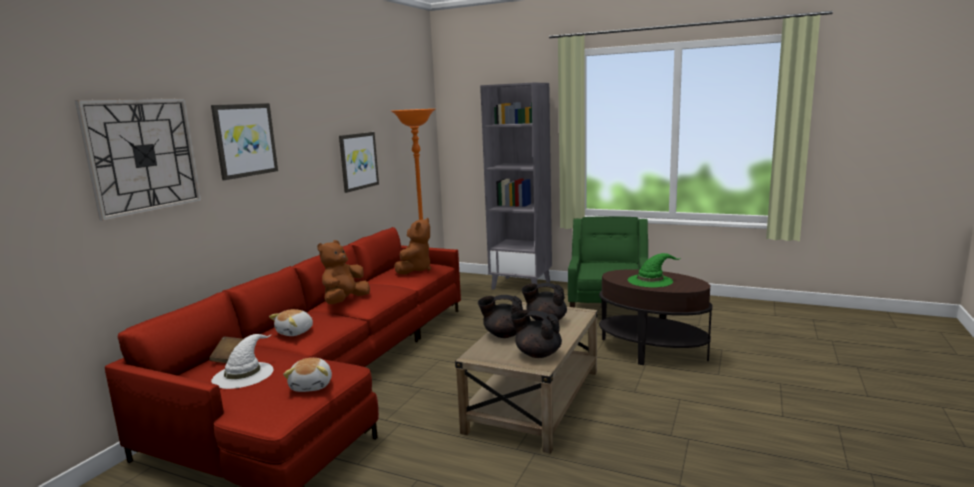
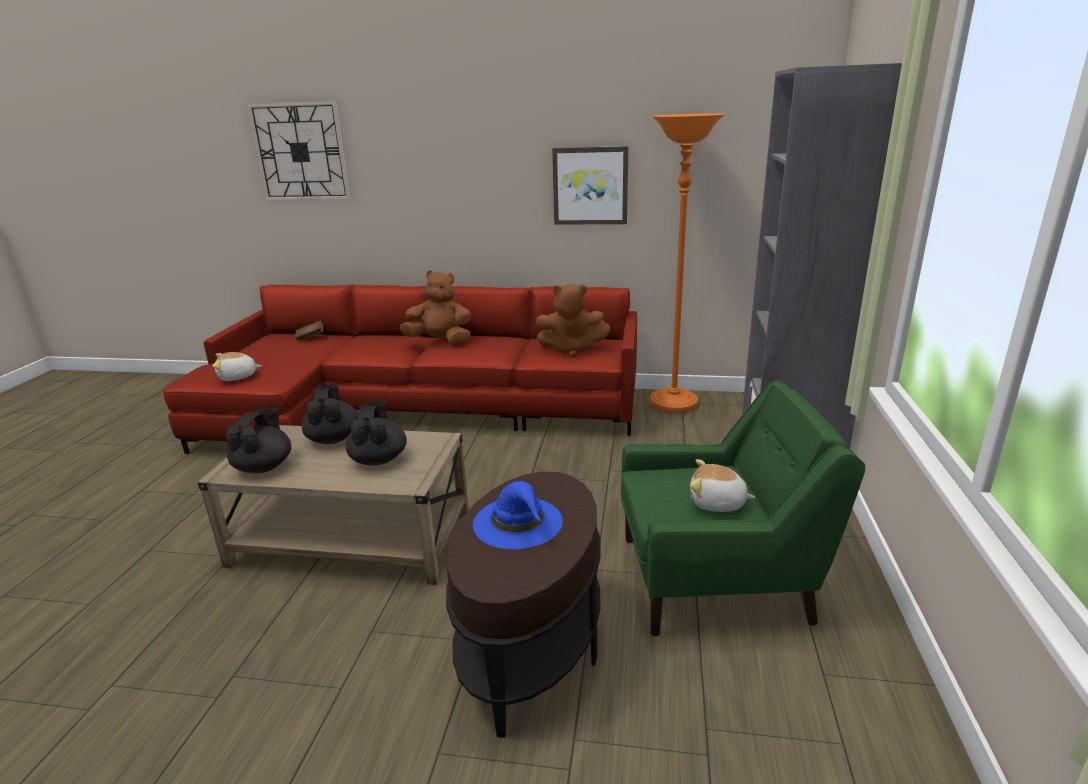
camera: 75 degrees right, 10 degrees up
(243, 374) = (272, 350): white hat -> none
(244, 140) = (404, 145): picture -> none
(295, 332) = (357, 344): plush toy -> plush toy (717, 503)
(650, 280) = (518, 522): green hat -> blue hat

